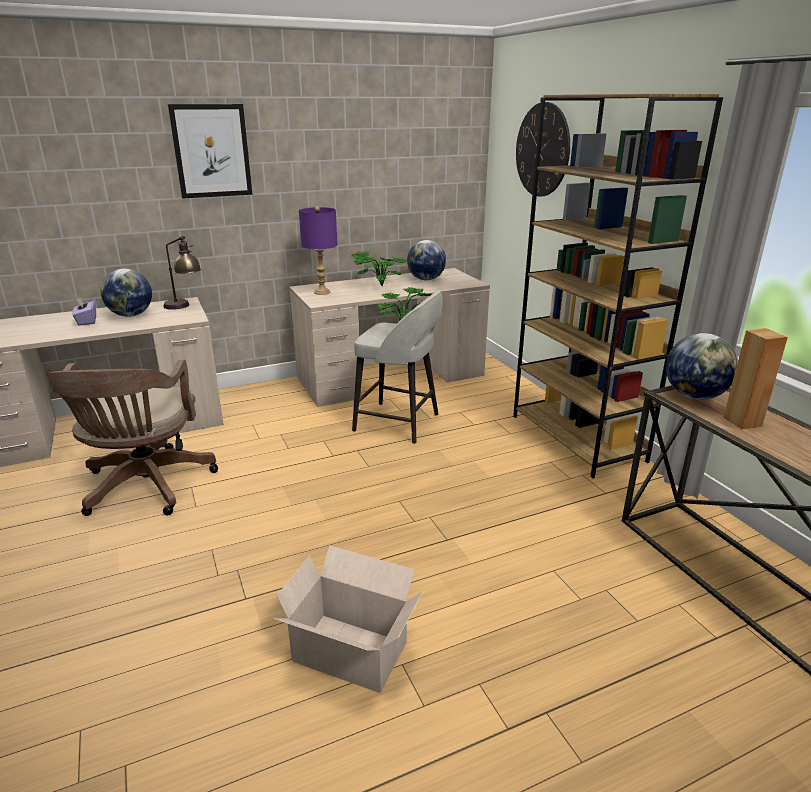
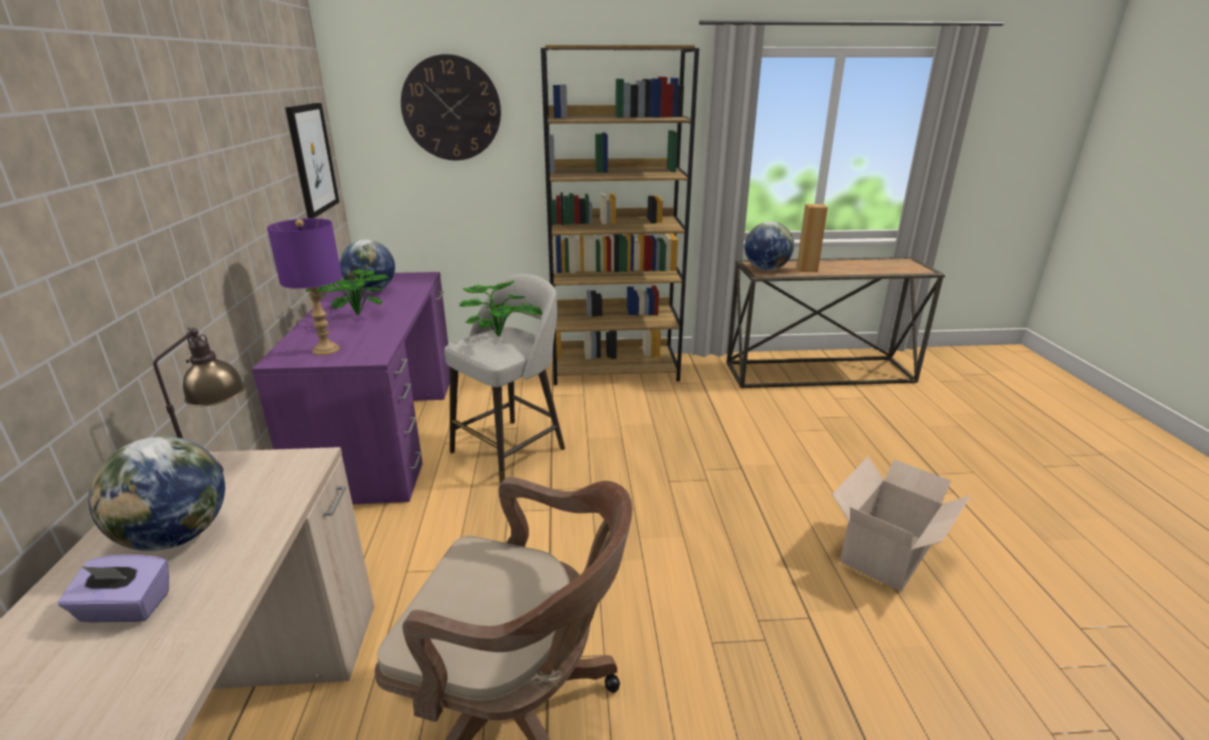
camera: 70 degrees left, 0 degrees up
(211, 151) = (106, 149): picture -> picture (312, 159)
(391, 376) = (386, 430): beige desk -> purple desk

